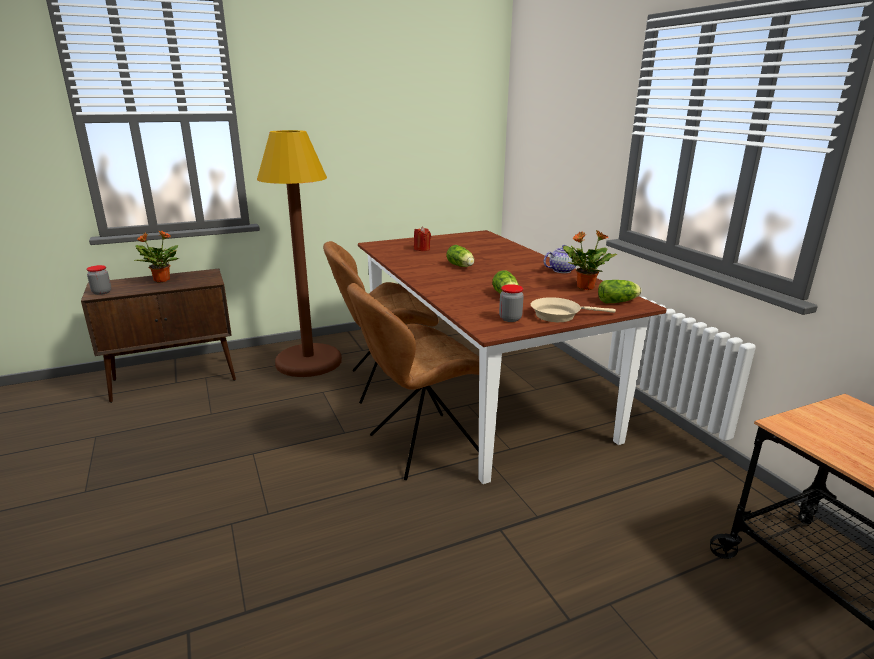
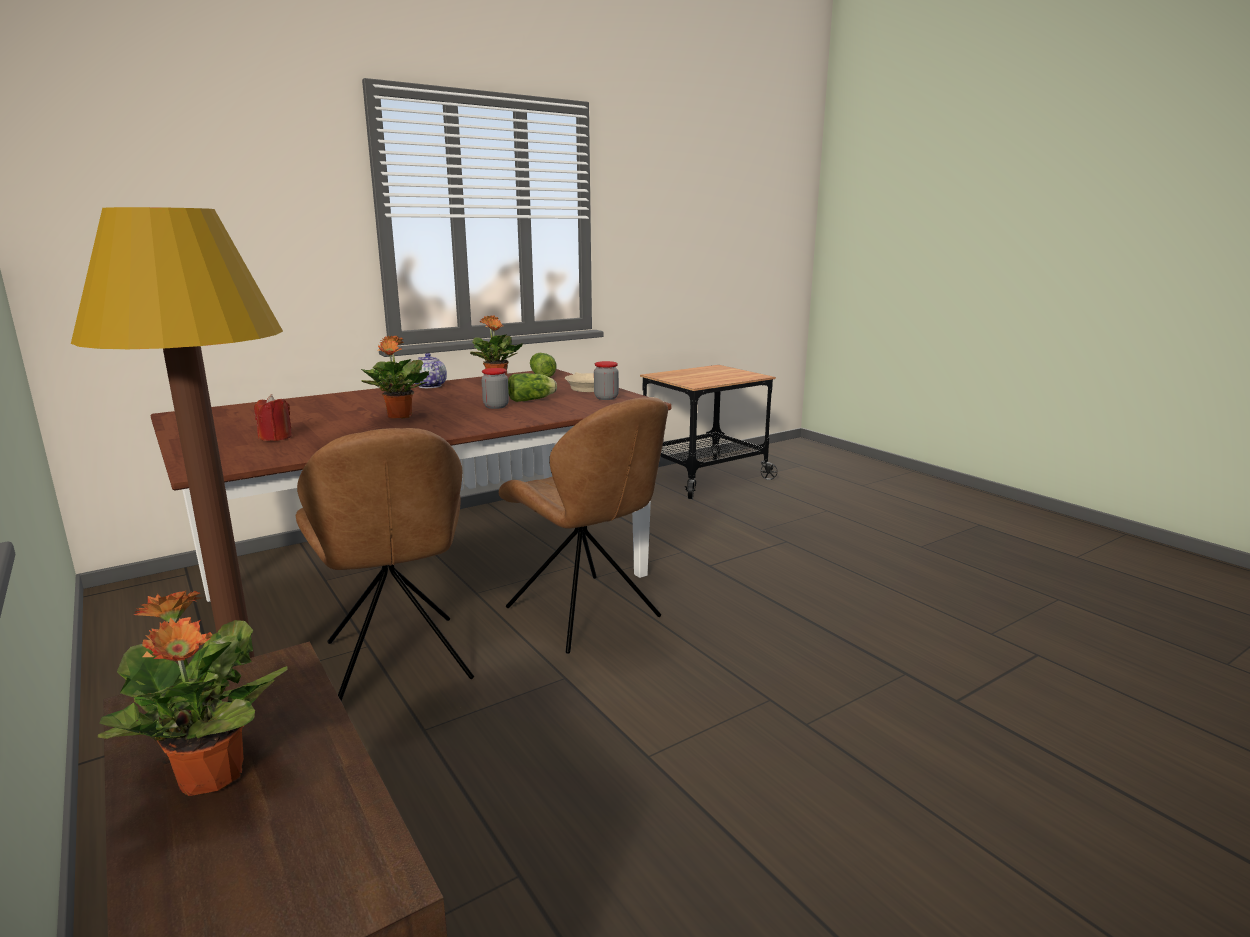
camera: 100 degrees left, 5 degrees down
(102, 292) = (339, 882): jar -> jar (496, 406)
(461, 266) = (399, 416): lettuce -> potted plant

